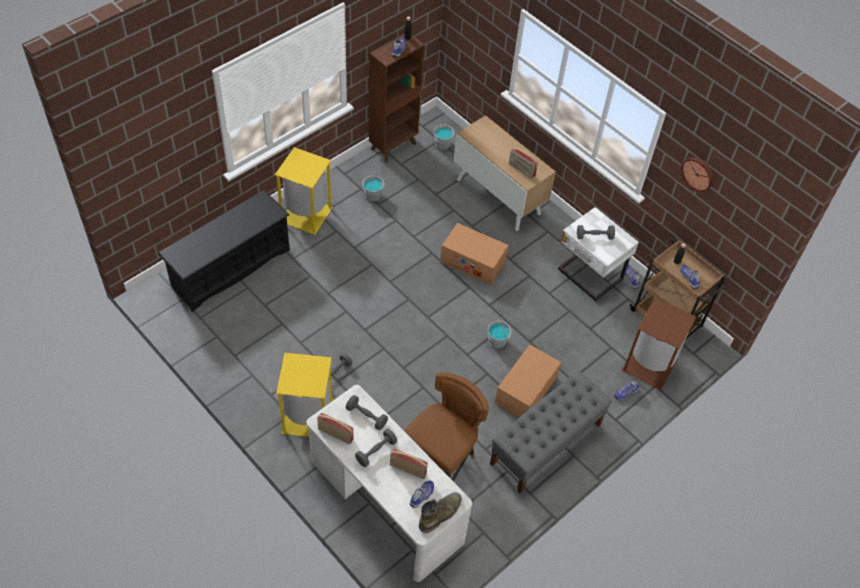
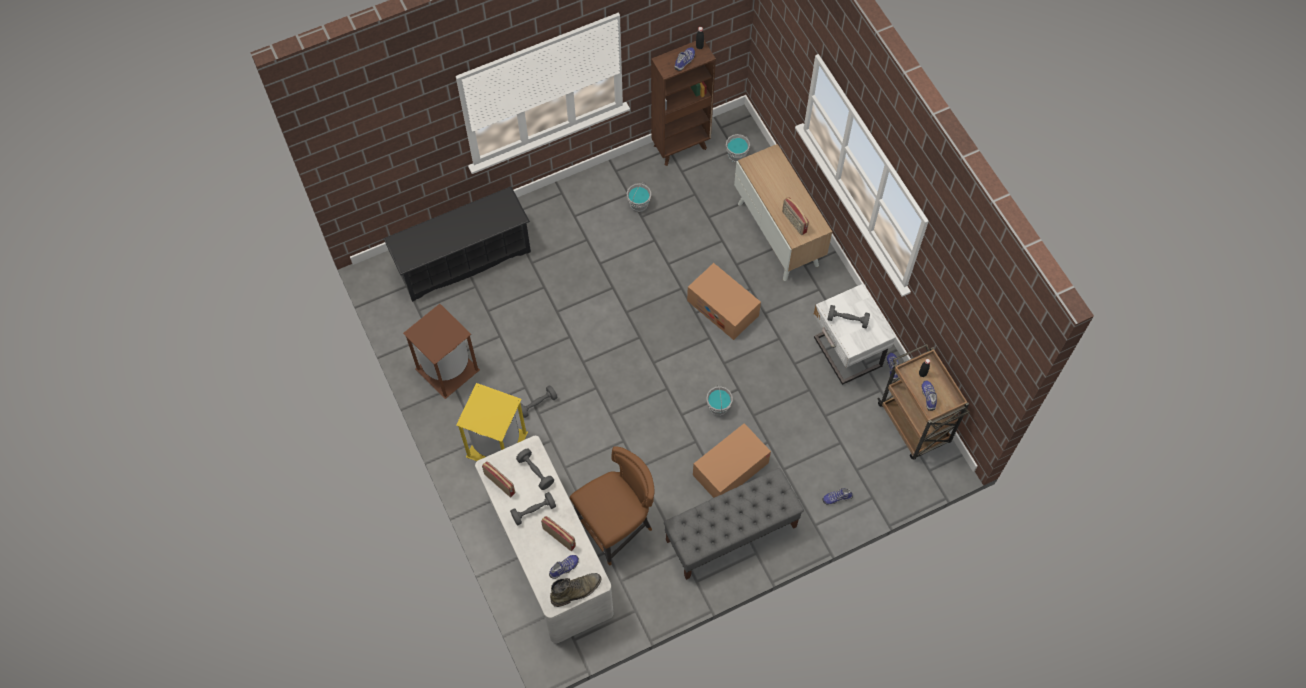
camera: 20 degrees right, 10 degrees up
(305, 213) = (560, 211): yellow trash can -> none
(649, 366) = (875, 473): brown trash can -> brown trash can (447, 370)
(698, 173) = (951, 293): wall clock -> none

